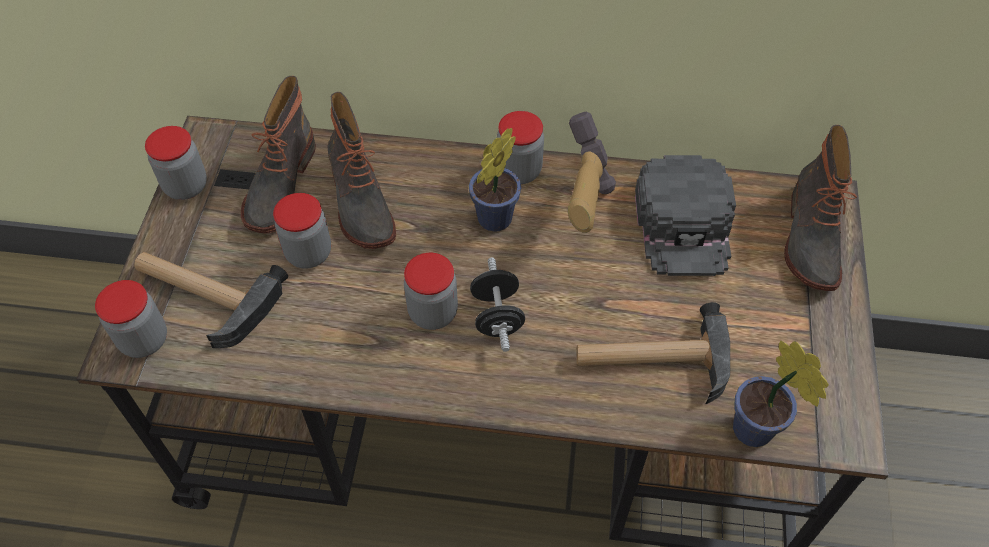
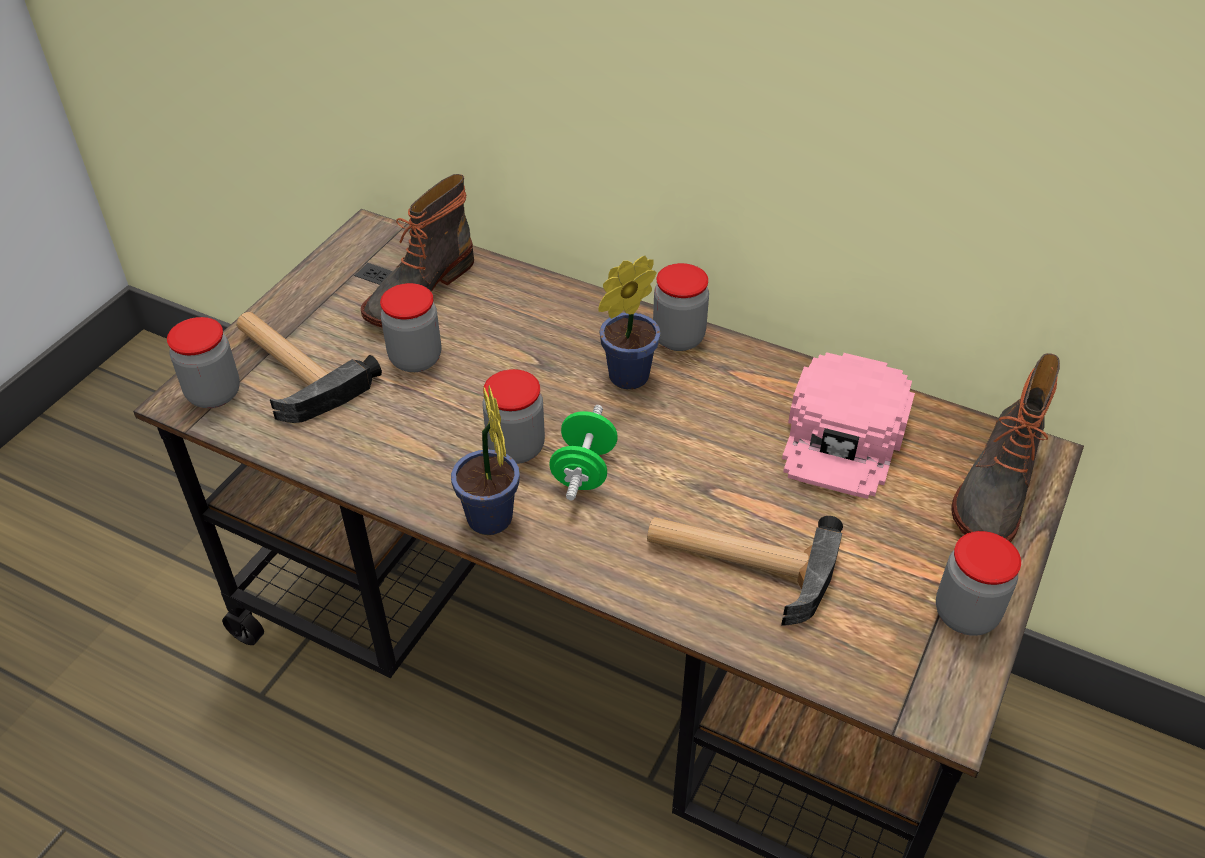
camera: 20 degrees right, 10 degrees down
(186, 186) = (326, 269): jar -> jar (966, 614)
(359, 203) = (491, 326): boot -> none
(497, 316) = (584, 470): black dumbbell -> green dumbbell
(575, 224) = (716, 405): hammer -> none
(684, 224) = (845, 436): black cap -> pink cap
(756, 433) = (829, 675): potted plant -> potted plant (491, 523)

